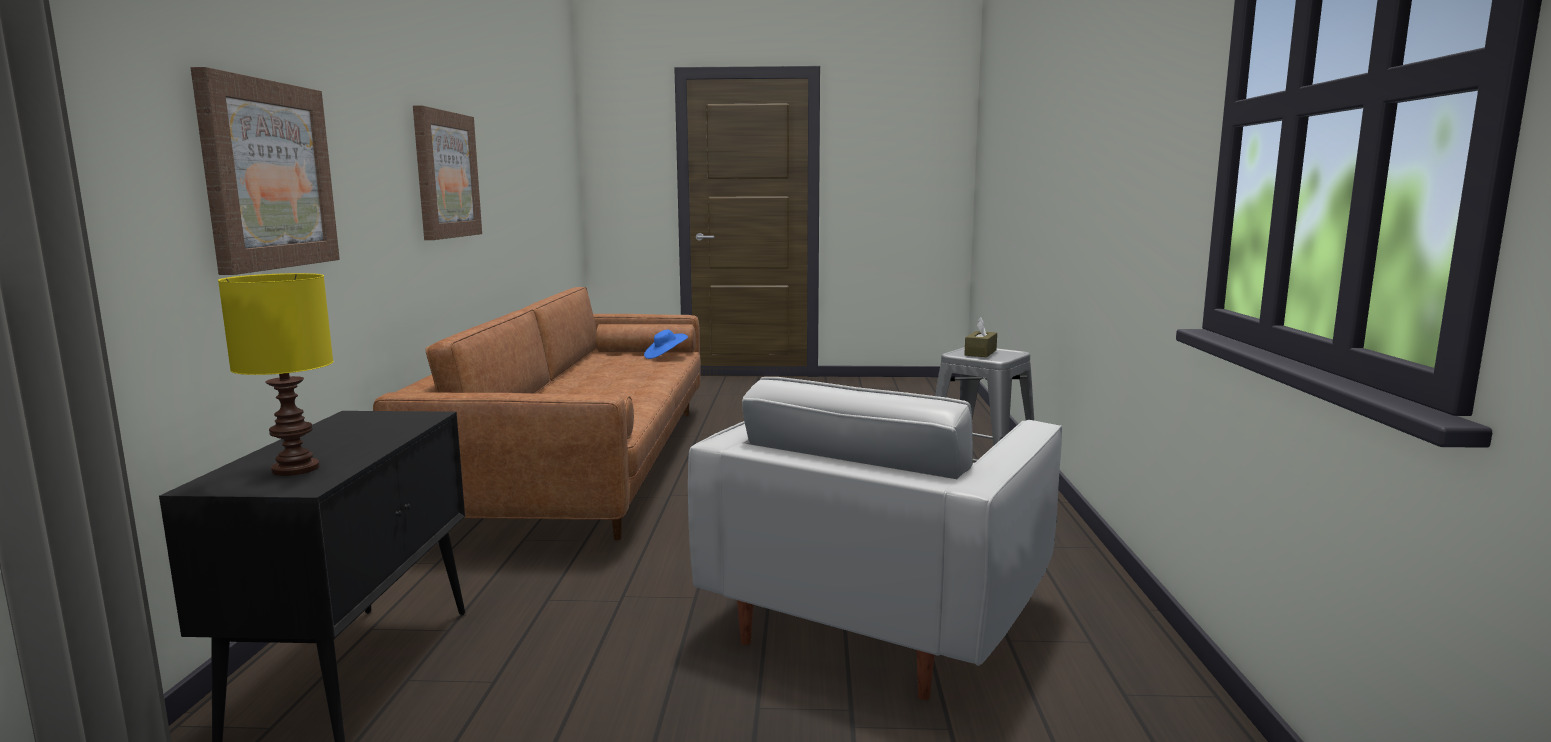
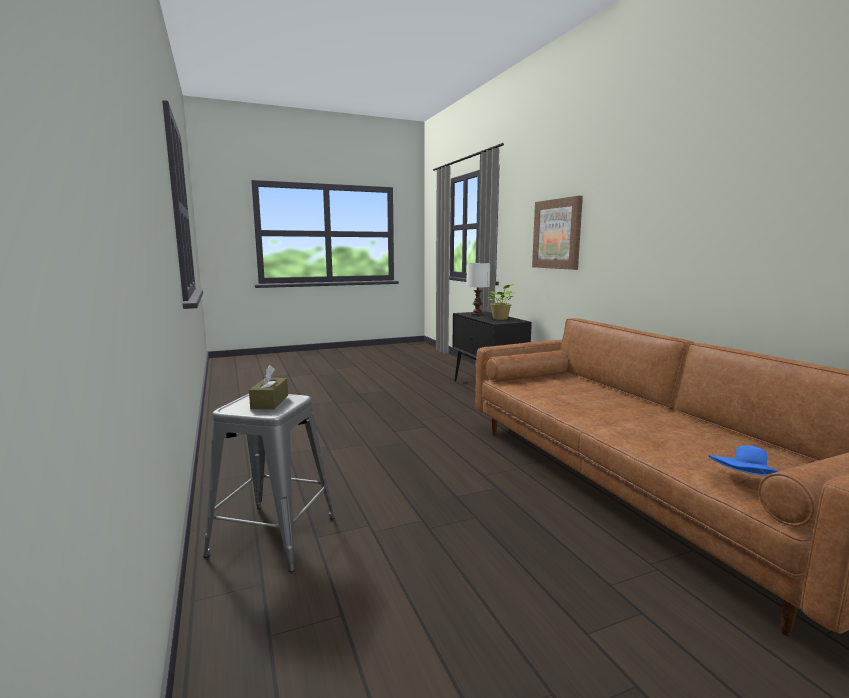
camera: 155 degrees right, 0 degrees up
(294, 468) = (477, 314): yellow table lamp -> white table lamp
(350, 431) = (500, 318): none -> potted plant
(445, 175) = (701, 223): picture -> none
(880, 613) = (335, 427): white armchair -> none

